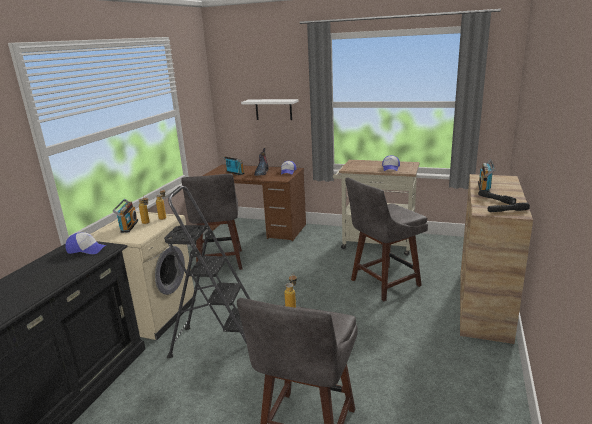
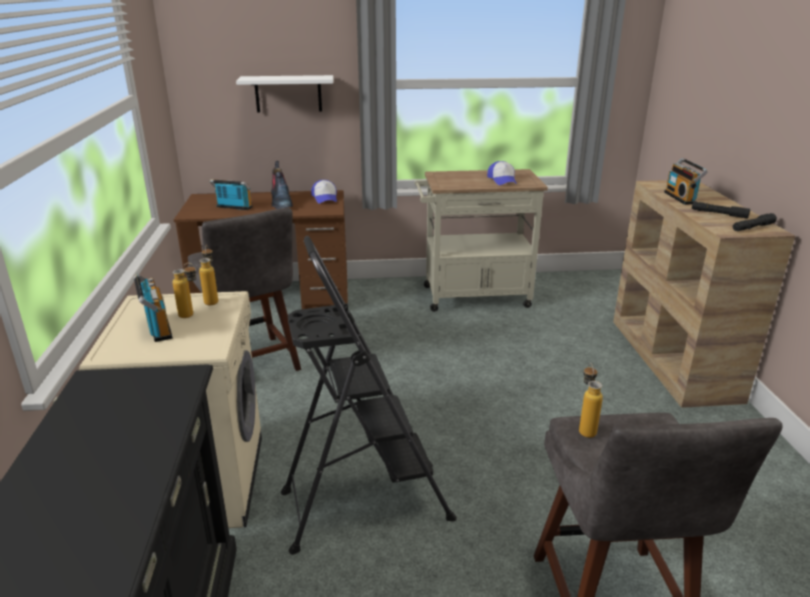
camera: 25 degrees left, 5 degrees up
(86, 249) = (135, 388): cap -> none
(383, 283) = (529, 353): grey stool -> none

